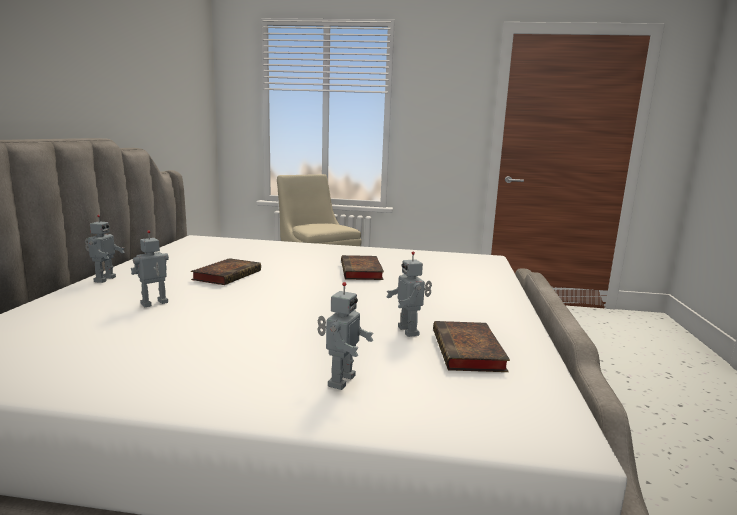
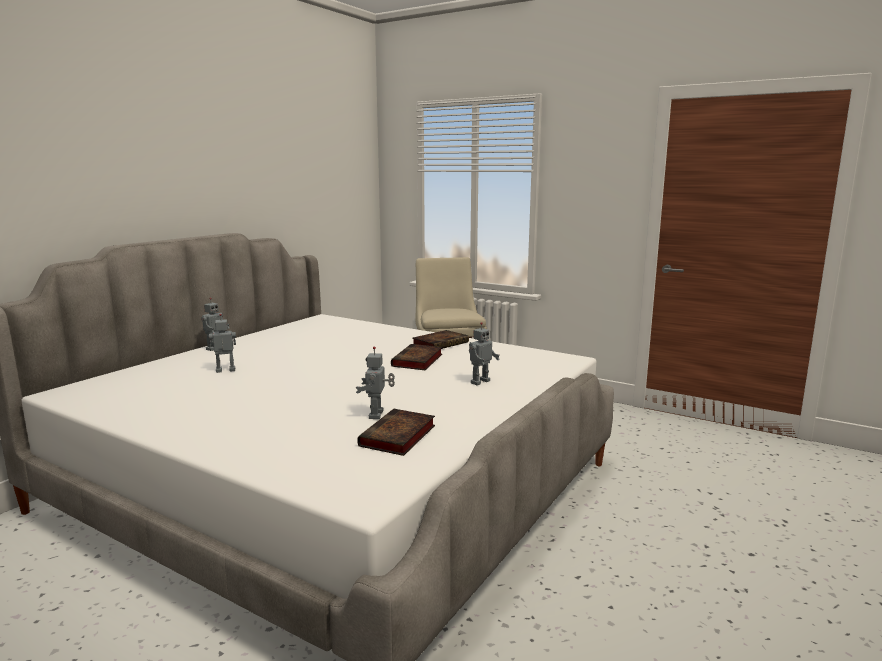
camera: 25 degrees right, 0 degrees up
(228, 275) = (303, 353): book -> book (441, 343)
(340, 380) = (274, 440): toy robot -> toy robot (479, 382)

